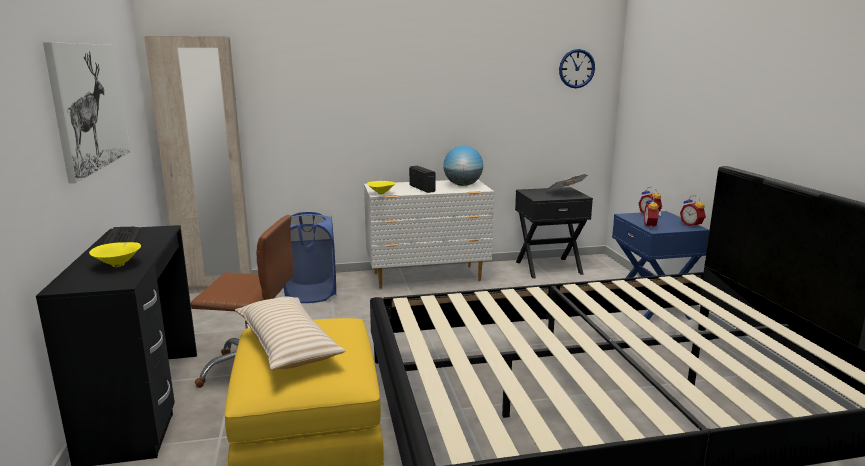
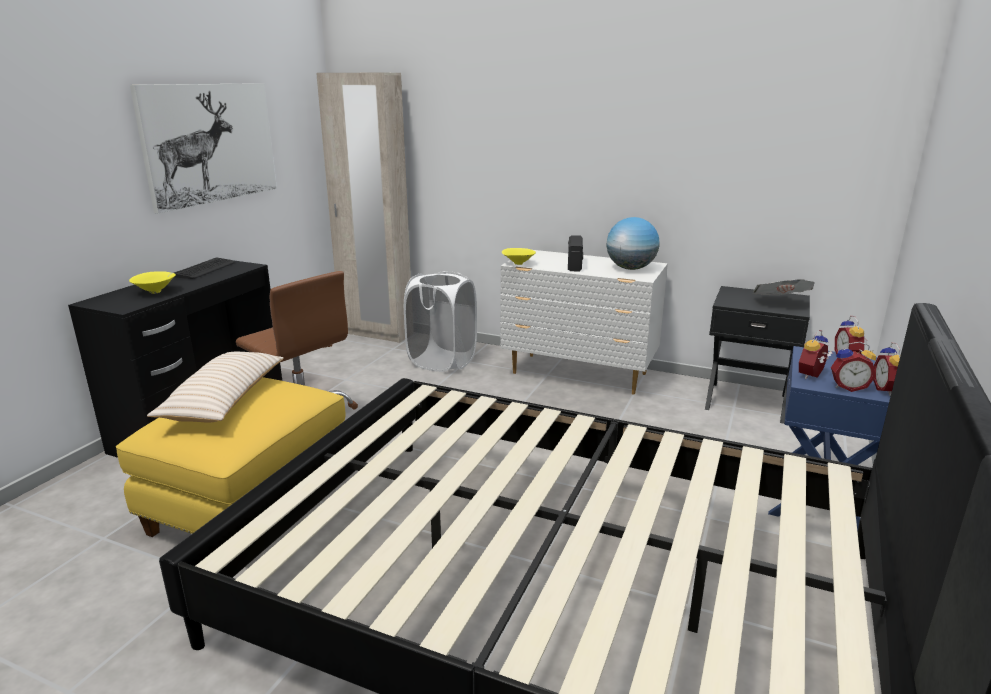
camera: 35 degrees right, 5 degrees up
(310, 294) = (442, 361): blue laundry basket -> white laundry basket
(576, 68) = (841, 118): wall clock -> none
(675, 227) = (848, 387): none -> alarm clock

